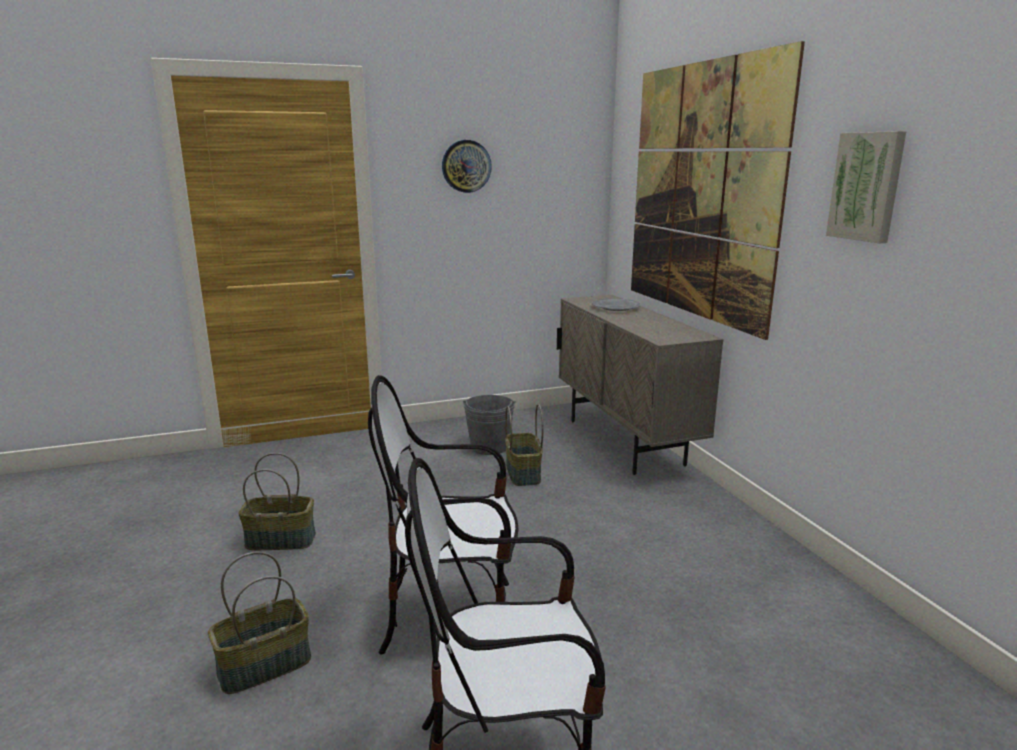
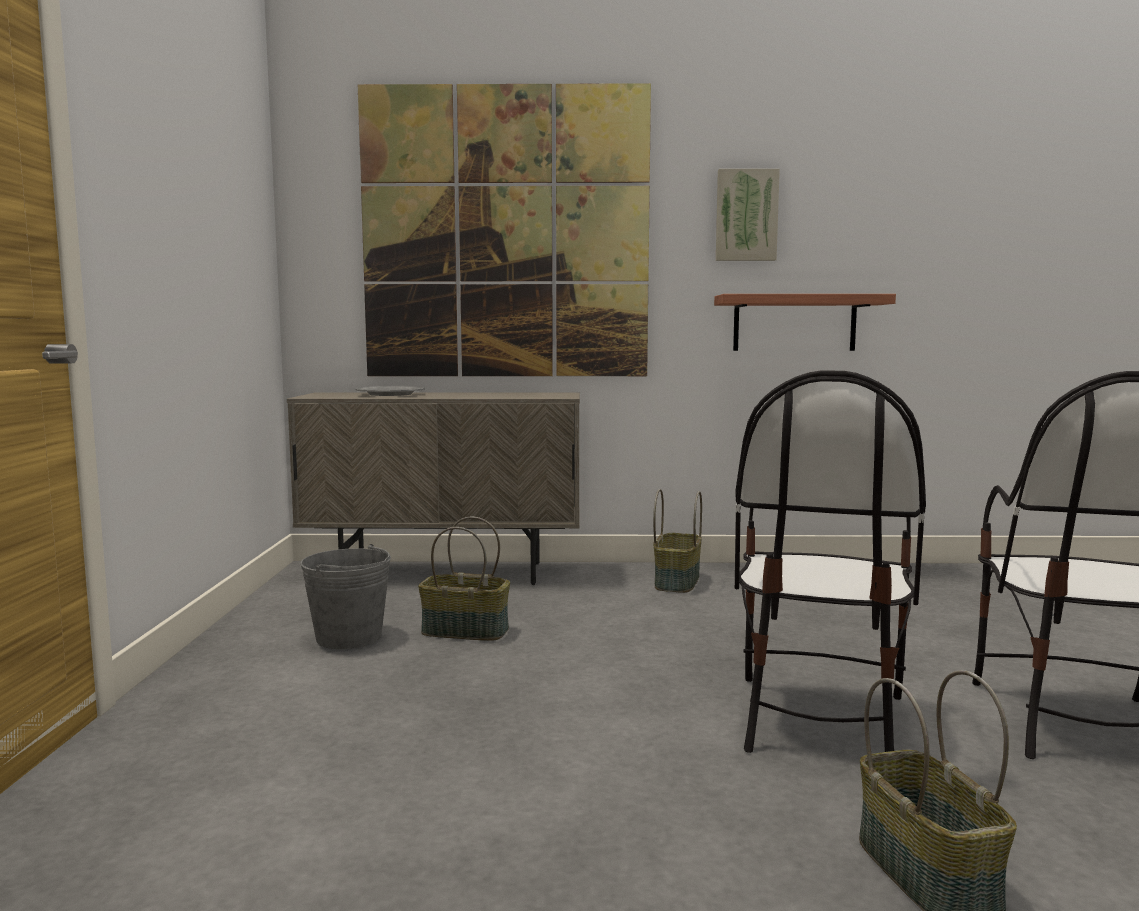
camera: 70 degrees left, 10 degrees down
(281, 540) = (512, 846): basket -> basket (676, 582)
(466, 166) = (173, 163): wall clock -> none
(896, 322) = (794, 323): none -> shelf

